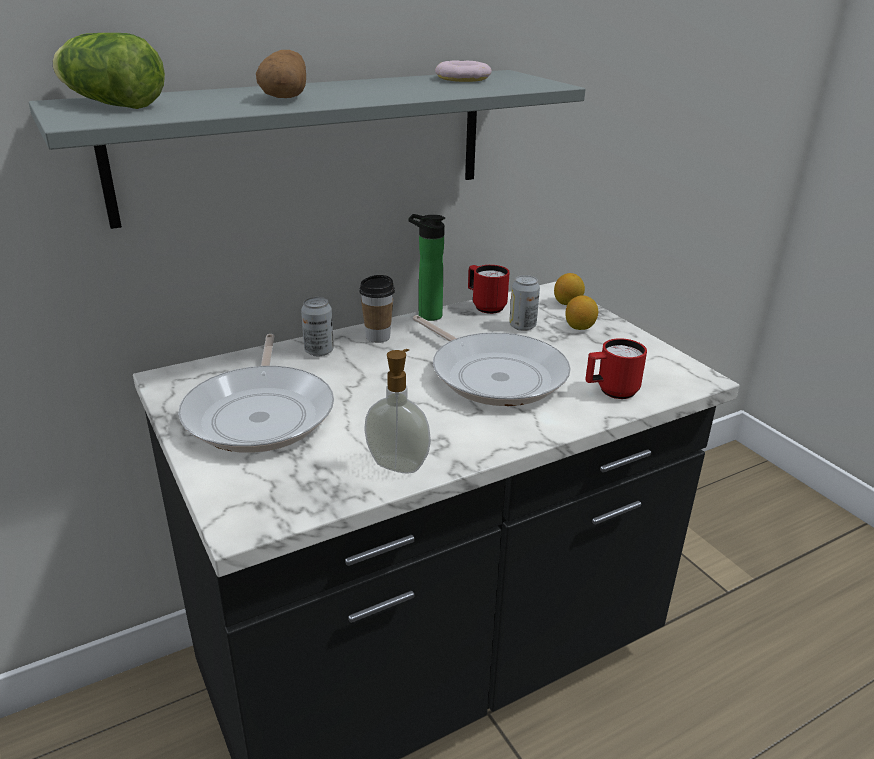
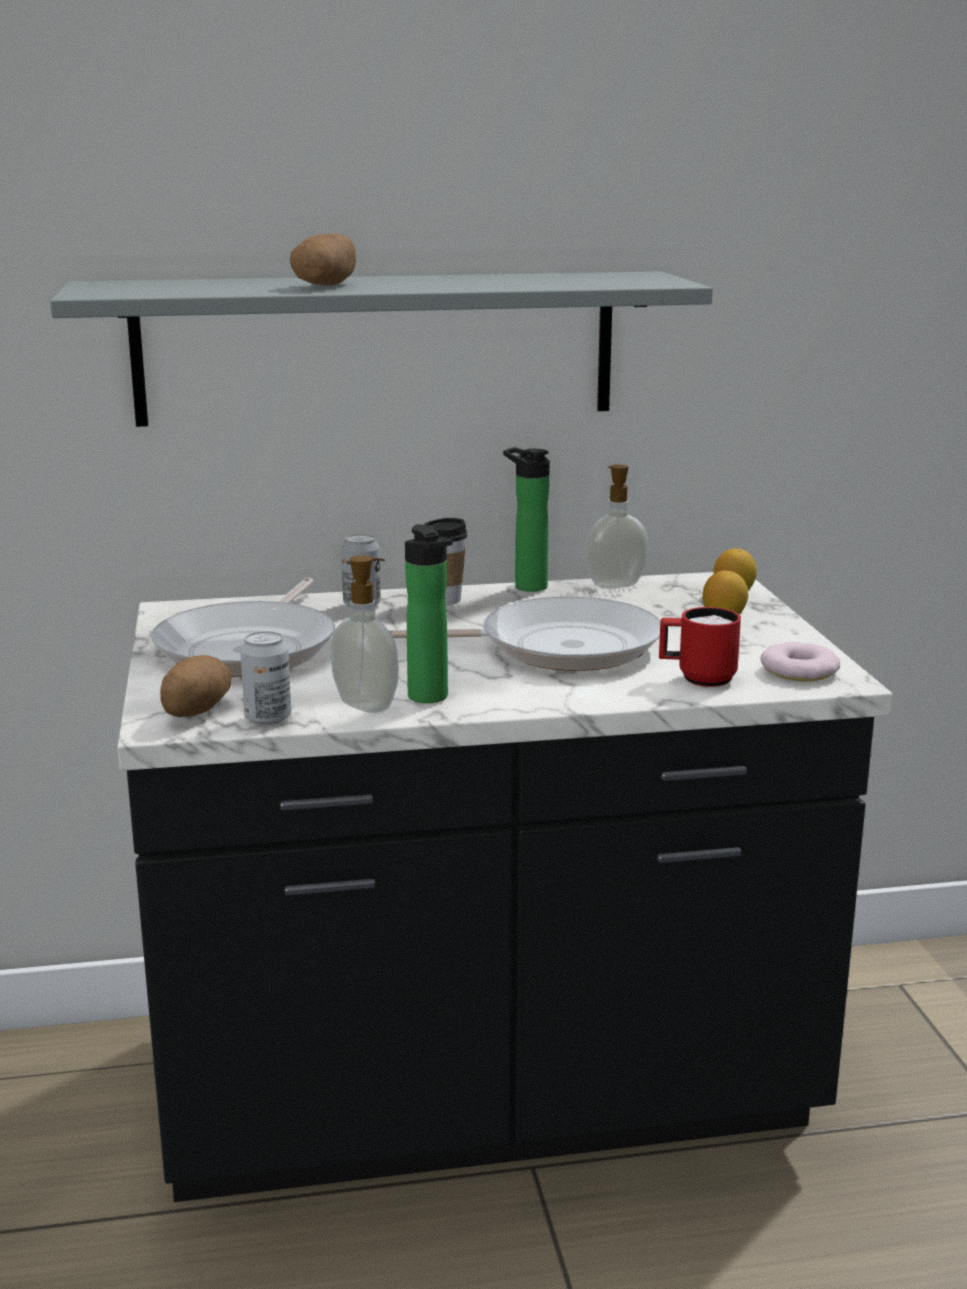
camera: 20 degrees right, 10 degrees down
(110, 103) = (139, 284): lettuce -> none
(260, 500) = (195, 711): none -> potato
(442, 447) = (430, 698): none -> bottle
(462, 78) = (573, 276): donut -> donut (799, 670)
(485, 306) = (614, 585): red mug -> soap dispenser
(494, 374) = (558, 647): frying pan -> frying pan turned 75 degrees counterclockwise
(522, 326) = (645, 608): can -> can (268, 718)

